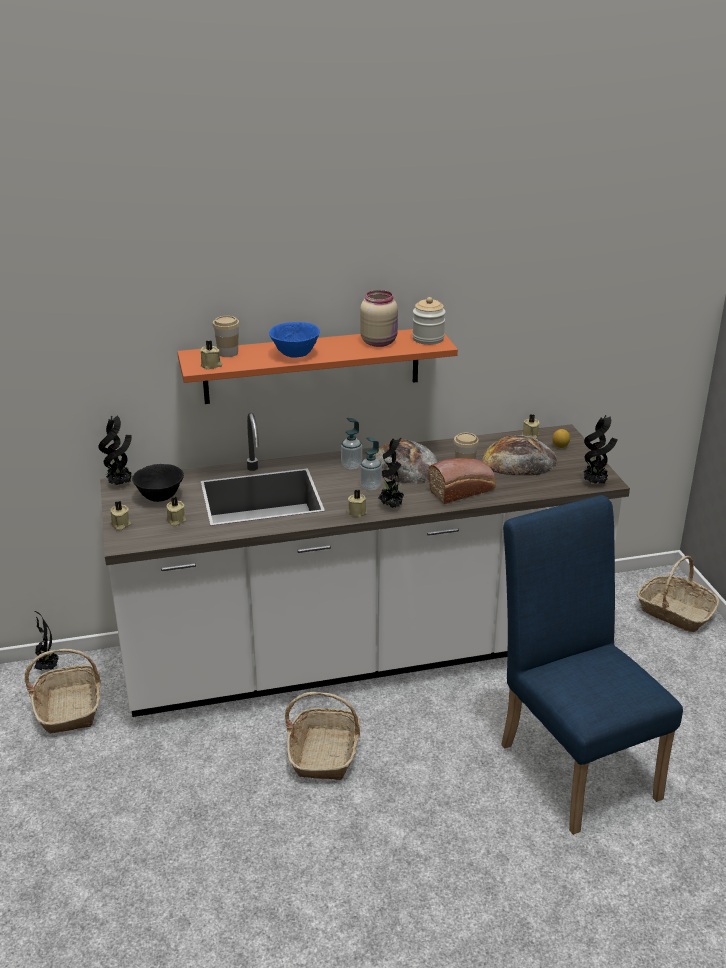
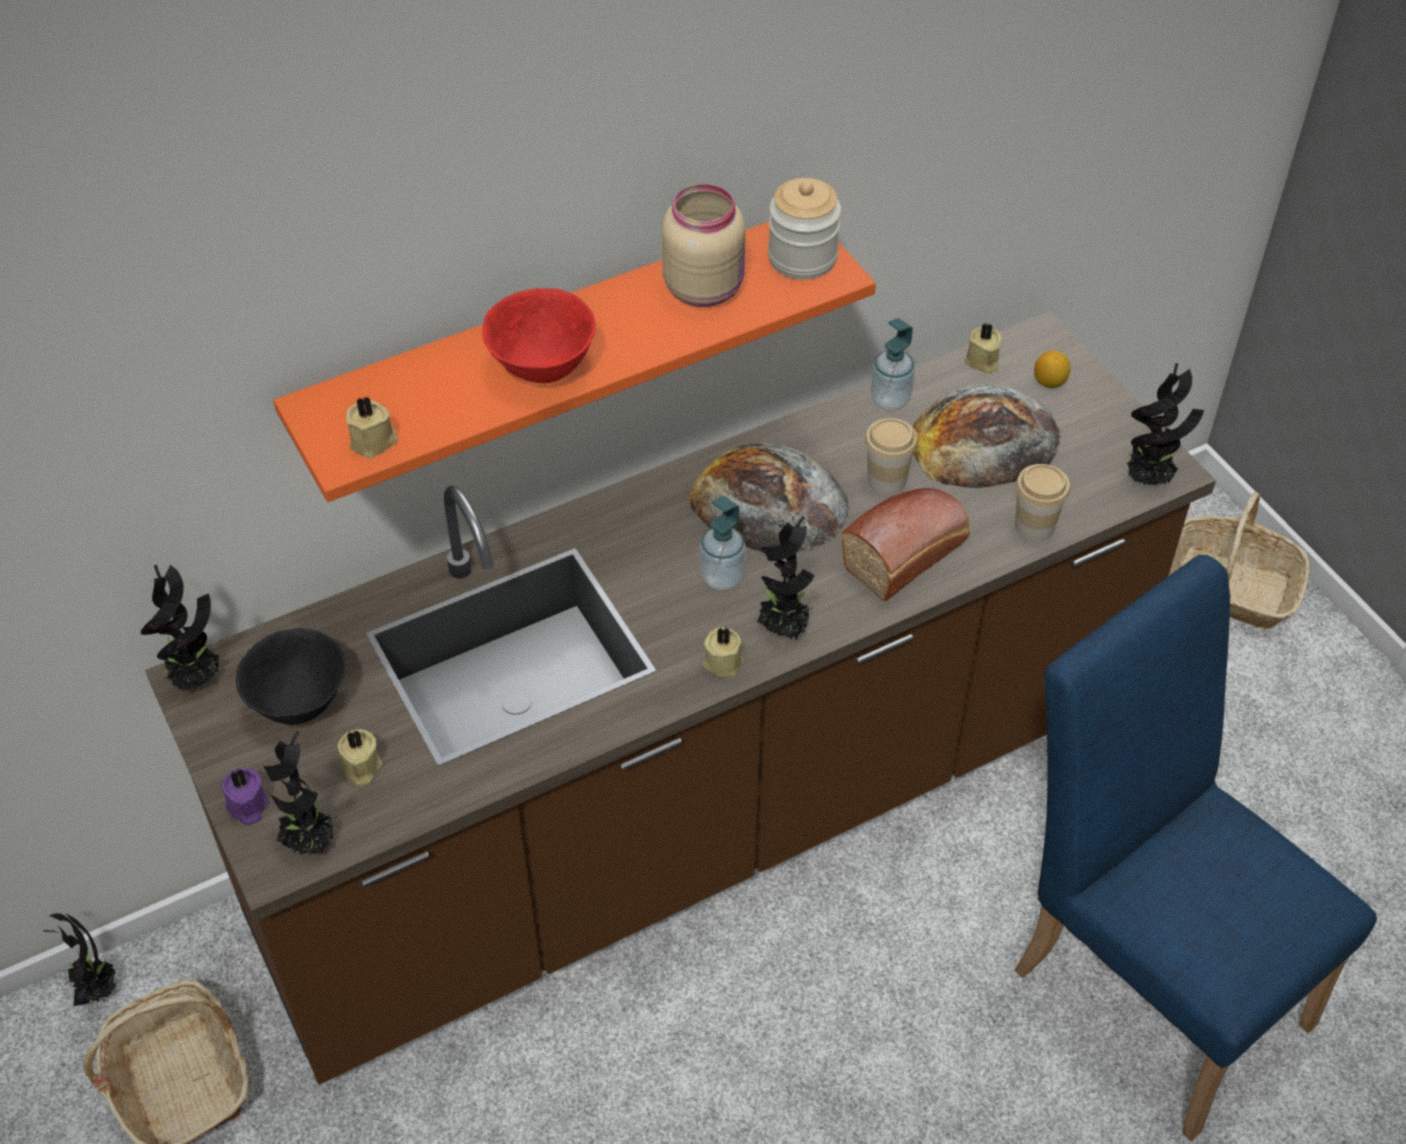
camera: 15 degrees left, 20 degrees up
(120, 525) = (247, 807): beige candle -> purple candle
(142, 540) = (311, 842): none -> potted plant
(228, 353) = (391, 388): cup -> cup (1034, 526)
(295, 355) = (542, 368): blue bowl -> red bowl
(324, 753) = (707, 1068): basket -> none
(351, 465) = (661, 522): soap dispenser -> soap dispenser (890, 400)
(363, 655) = (703, 816): white counter -> brown counter

